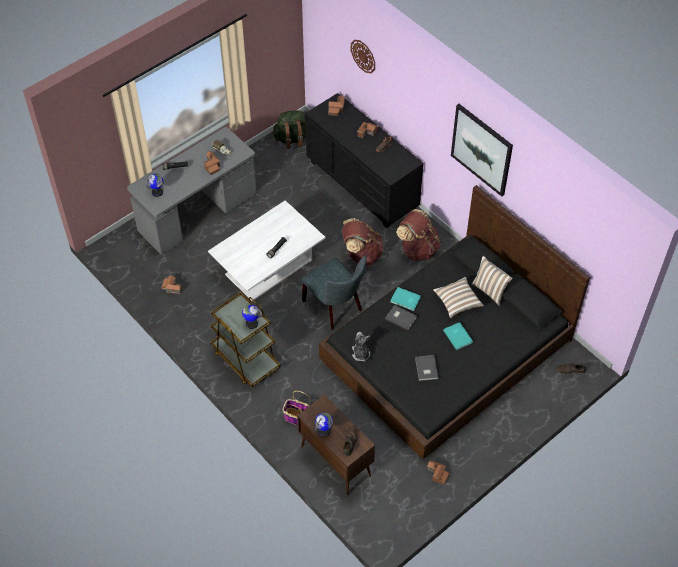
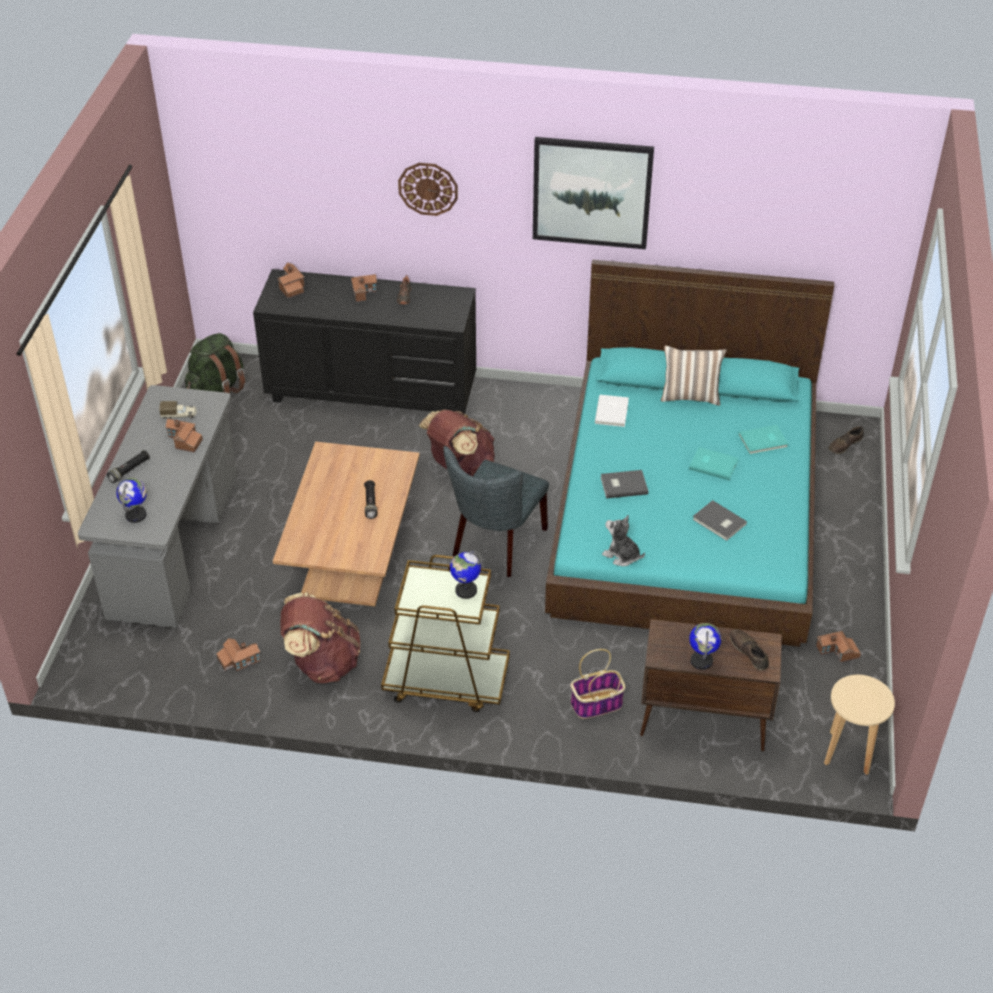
camera: 40 degrees left, 10 degrees down
(268, 267) = (353, 553): white coffee table -> brown coffee table
(335, 307) = (496, 545): grey chair -> grey chair turned 105 degrees clockwise
(363, 56) = (318, 168): wall clock -> wall clock (428, 188)
(385, 526) = (849, 753): none -> beige stool
(405, 300) = (605, 463): turquoise book -> turquoise book (764, 441)
(418, 249) = (524, 421): brown backpack -> brown backpack (322, 663)
(441, 274) = (613, 411): none -> white book
(447, 350) = (686, 509): black bed -> turquoise bed
(457, 302) = (667, 429): pillow -> none

